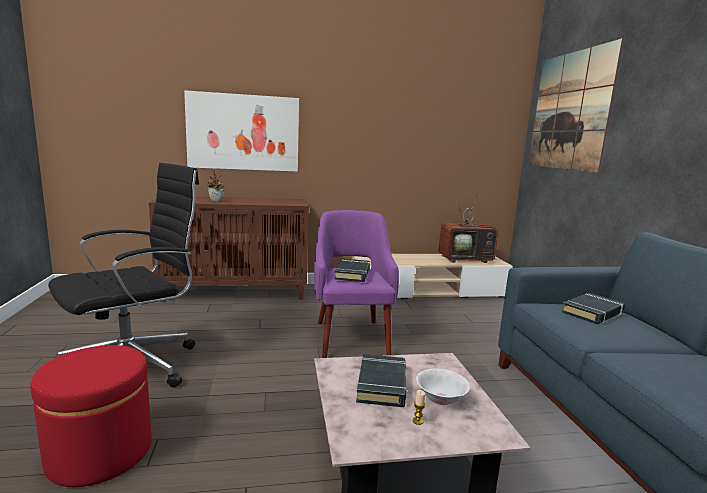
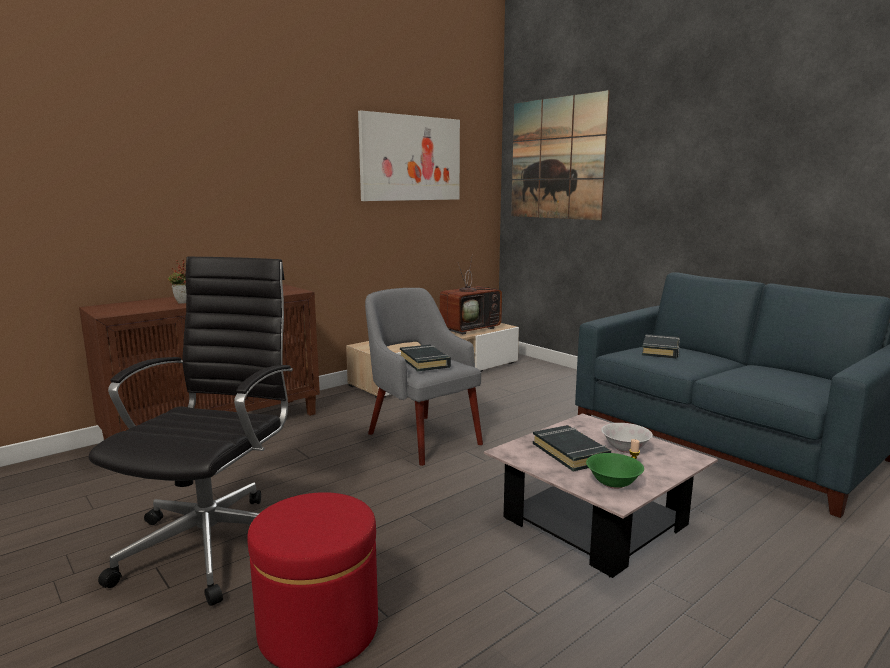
camera: 30 degrees left, 0 degrees up
(243, 132) = (194, 201): picture -> picture (411, 158)
(351, 337) = (421, 437): purple armchair -> grey armchair
(374, 428) = (613, 483): none -> green bowl

